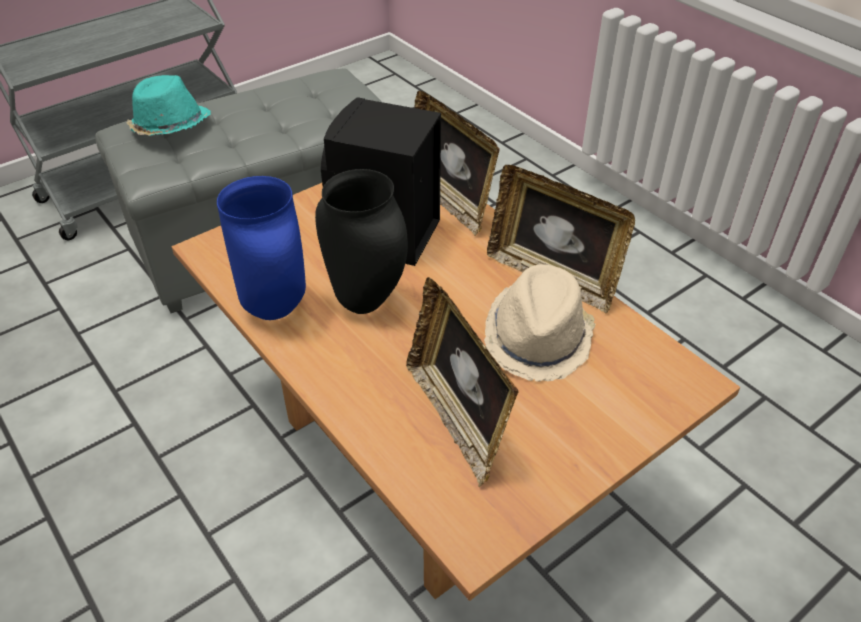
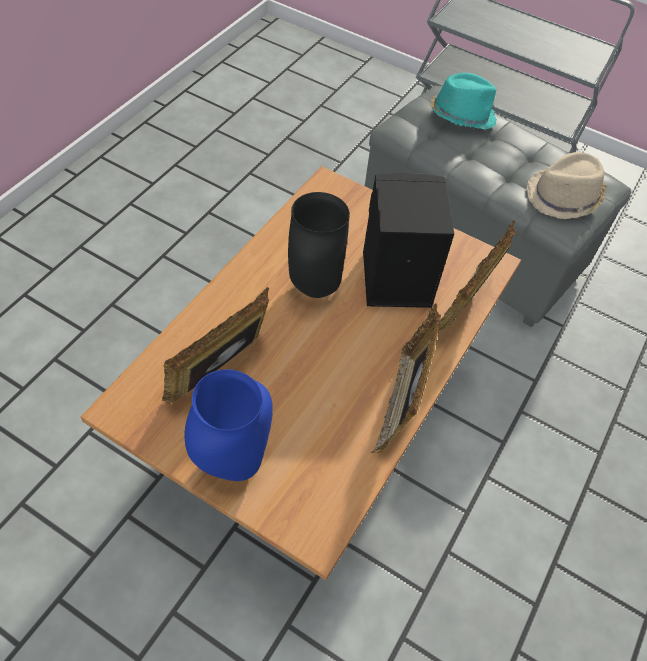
camera: 65 degrees right, 10 degrees up
(277, 308) = (285, 241): blue vase -> blue vase (234, 464)
(538, 338) = (322, 409): beige hat -> beige hat (563, 197)

